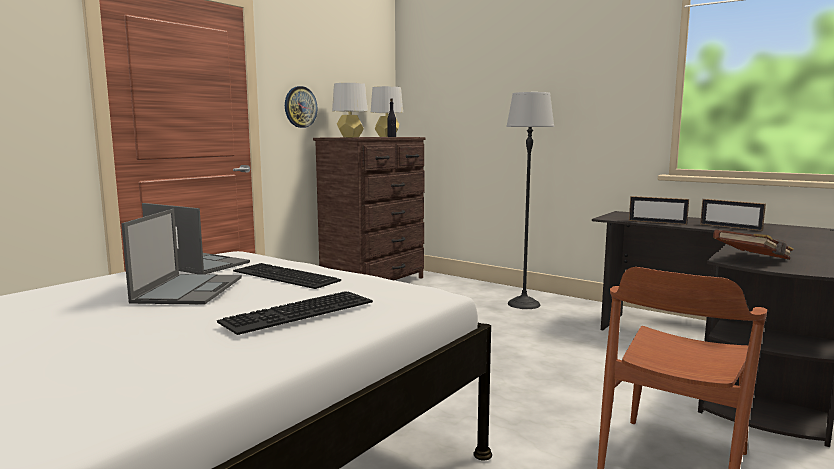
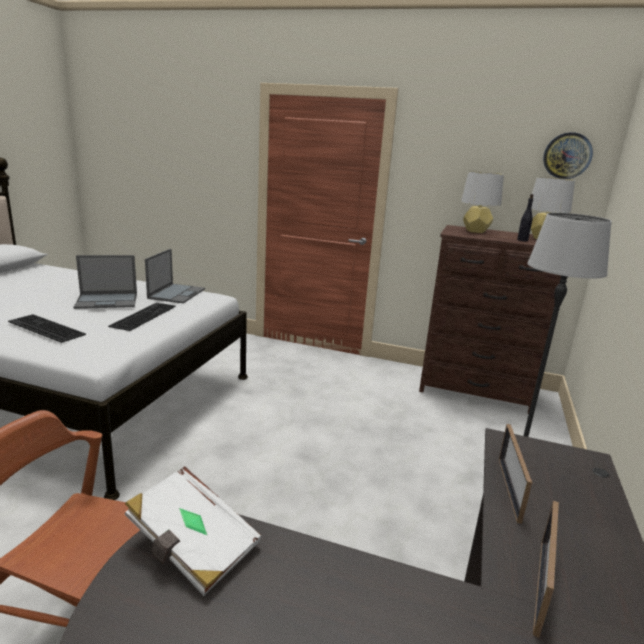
camera: 70 degrees right, 10 degrees up
(300, 107) = (438, 193): wall clock -> wall clock (567, 156)
(753, 260) = (192, 546): brown book -> white book

